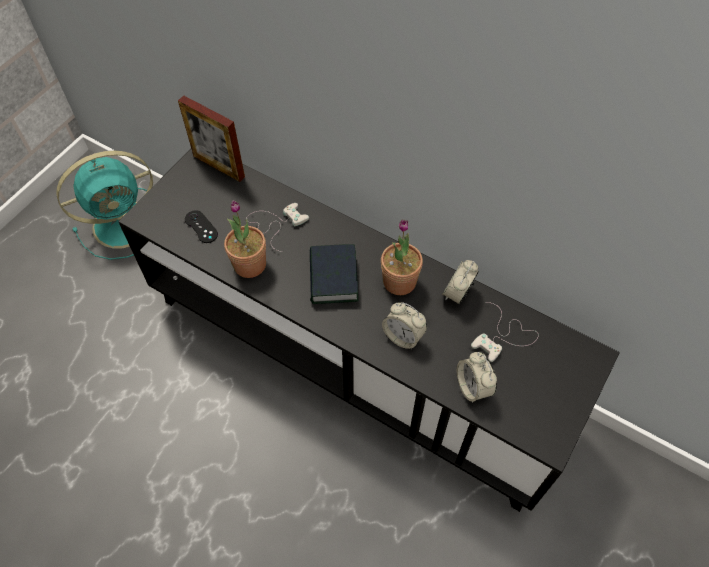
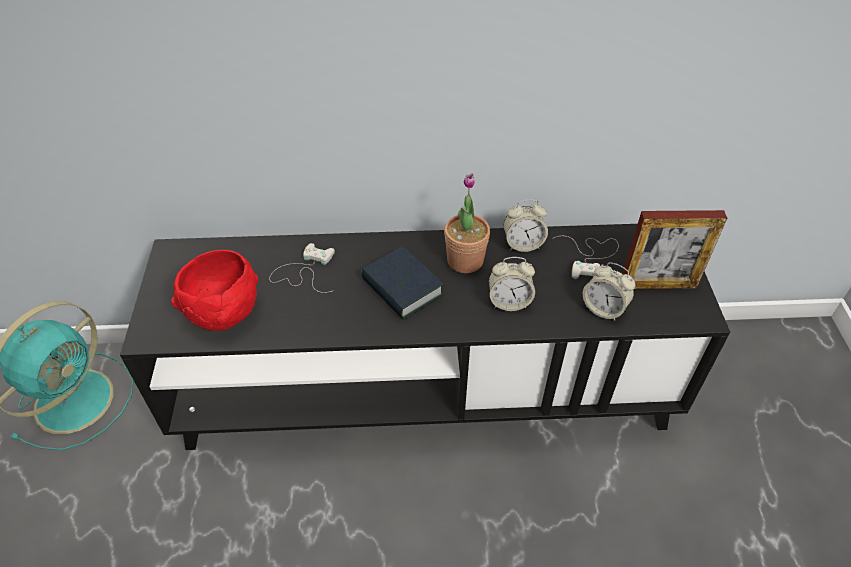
camera: 35 degrees left, 10 degrees down
(201, 227) = (225, 312): black game controller -> red bowl
(219, 166) = (198, 250): picture frame -> picture frame (658, 284)
(249, 264) = (308, 319): potted plant -> none
(457, 293) = (523, 244): alarm clock -> alarm clock turned 90 degrees counterclockwise

